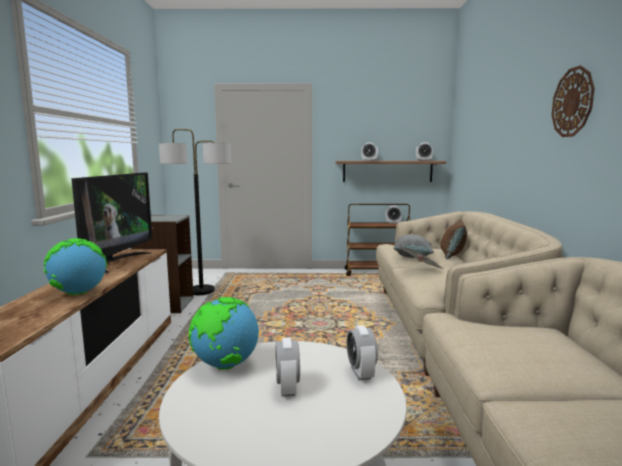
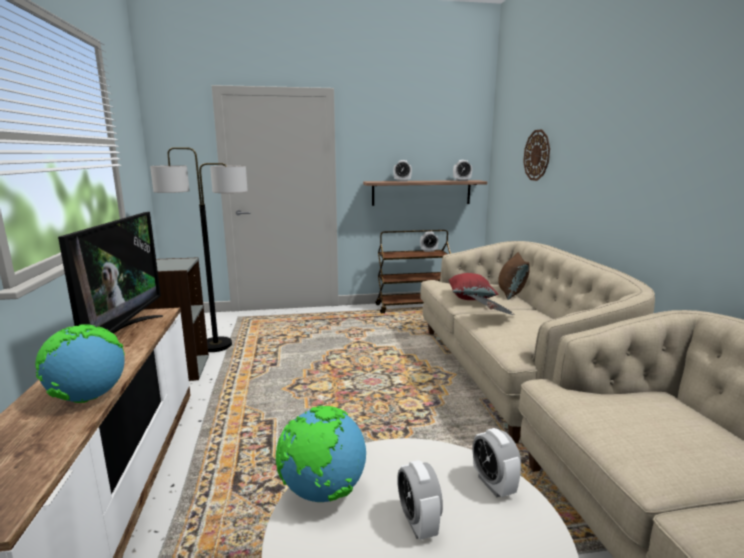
camera: 10 degrees left, 5 degrees up
(412, 257) = (470, 298): grey pillow -> red pillow
(572, 102) = (668, 131): wall clock -> wall clock (537, 155)

